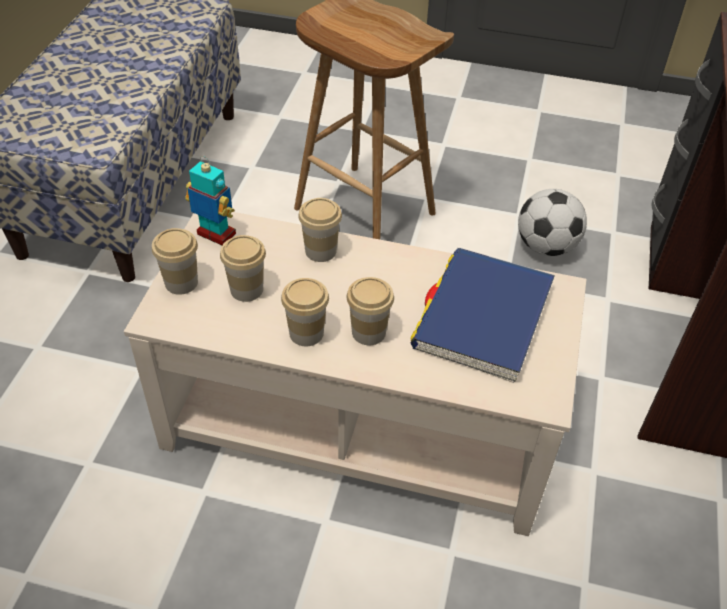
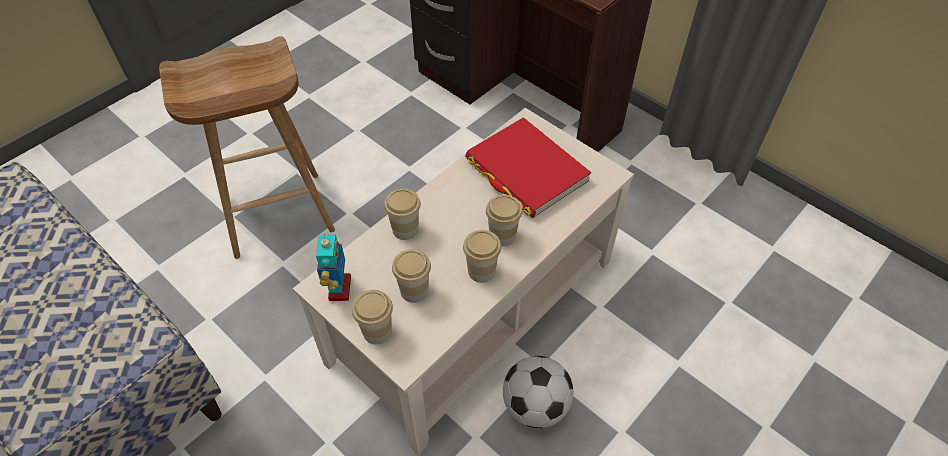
camera: 60 degrees left, 5 degrees up
(216, 235) = (339, 288): toy robot -> toy robot turned 120 degrees clockwise
(483, 317) = (526, 171): blue book -> red book
(546, 246) = (397, 132): football -> football (535, 405)

